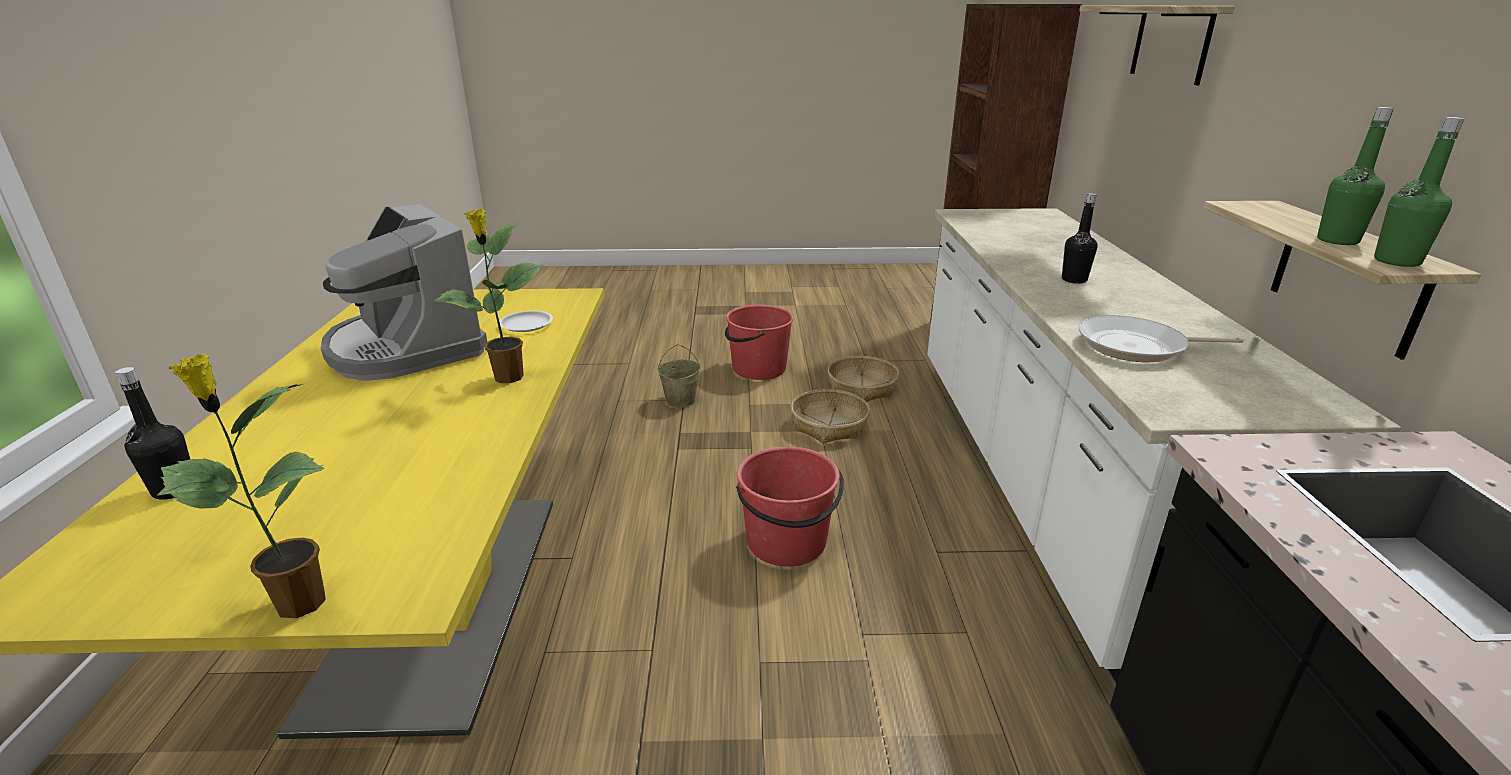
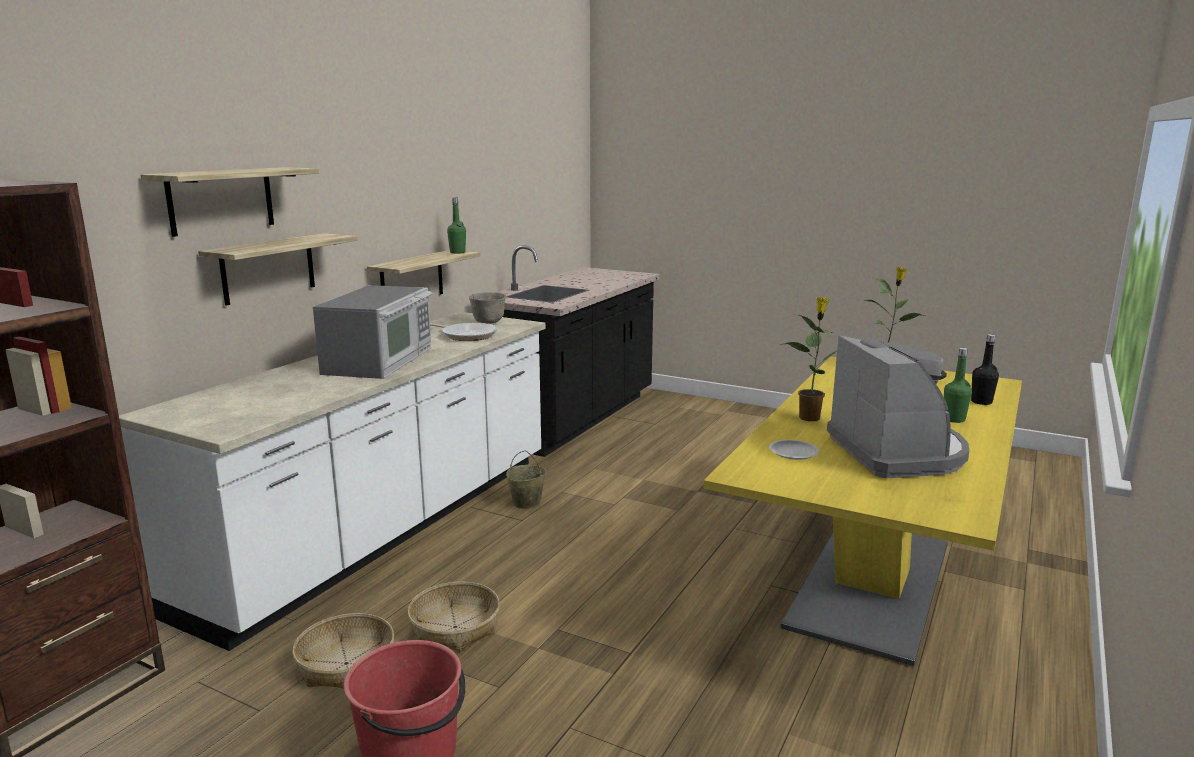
camera: 150 degrees left, 10 degrees down
(681, 400) = (573, 727): beige bucket -> beige bucket (526, 503)
(787, 542) = (609, 550): red bucket -> none
(1074, 280) = (381, 360): black bottle -> microwave
(1177, 140) = (268, 268): none -> shelf
(1226, 395) = (489, 322): none -> grey bowl
(1337, 240) = (440, 256): green bottle -> green bottle (954, 419)

